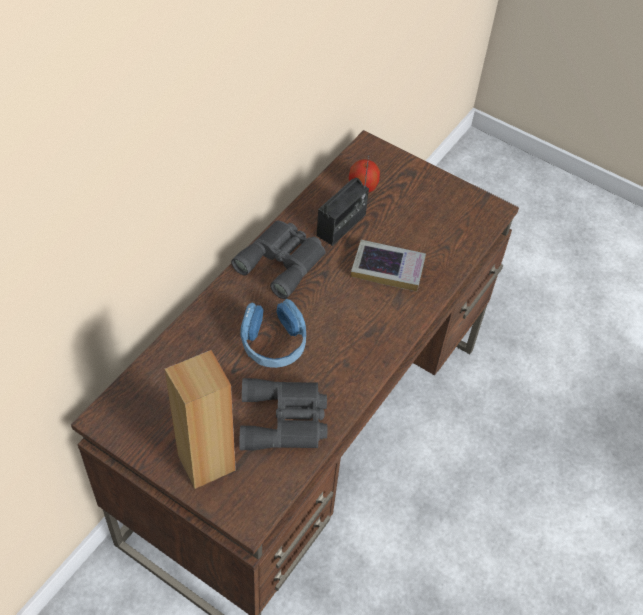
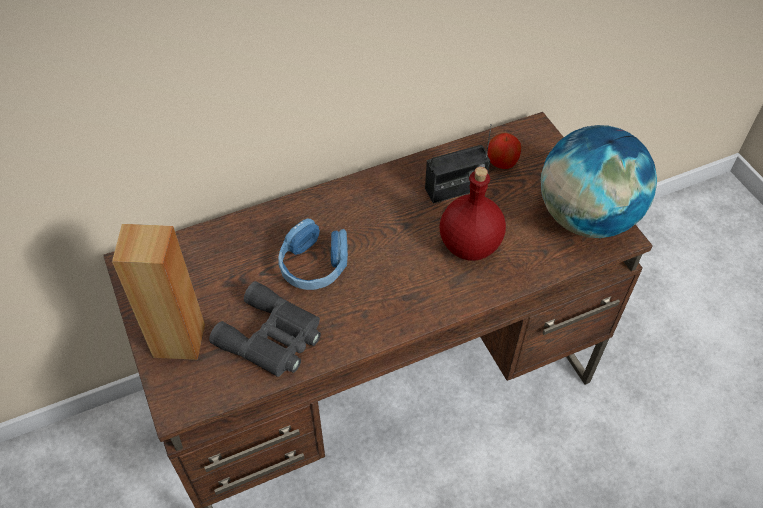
camera: 35 degrees right, 0 degrees up
(283, 261) = (377, 198): grey binoculars -> none
(388, 269) = (470, 246): book -> red bottle
(457, 206) = (586, 217): none -> globe

